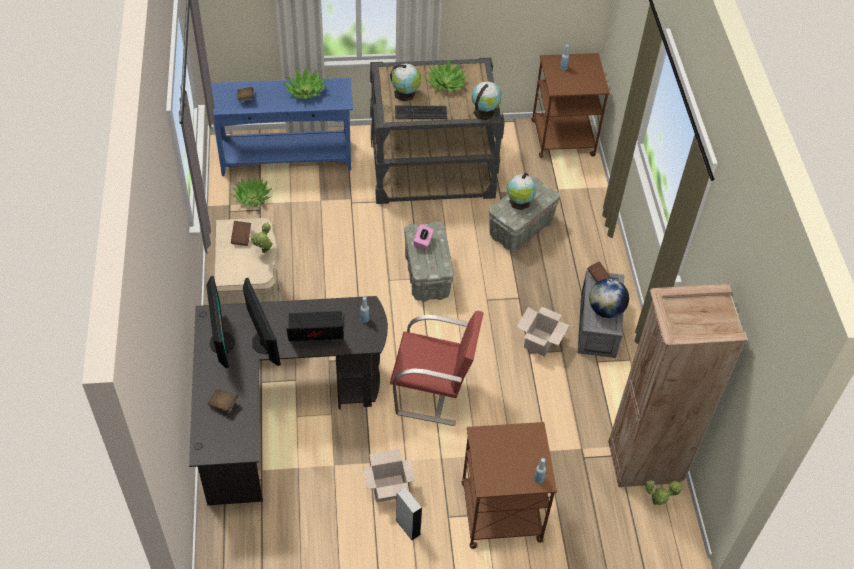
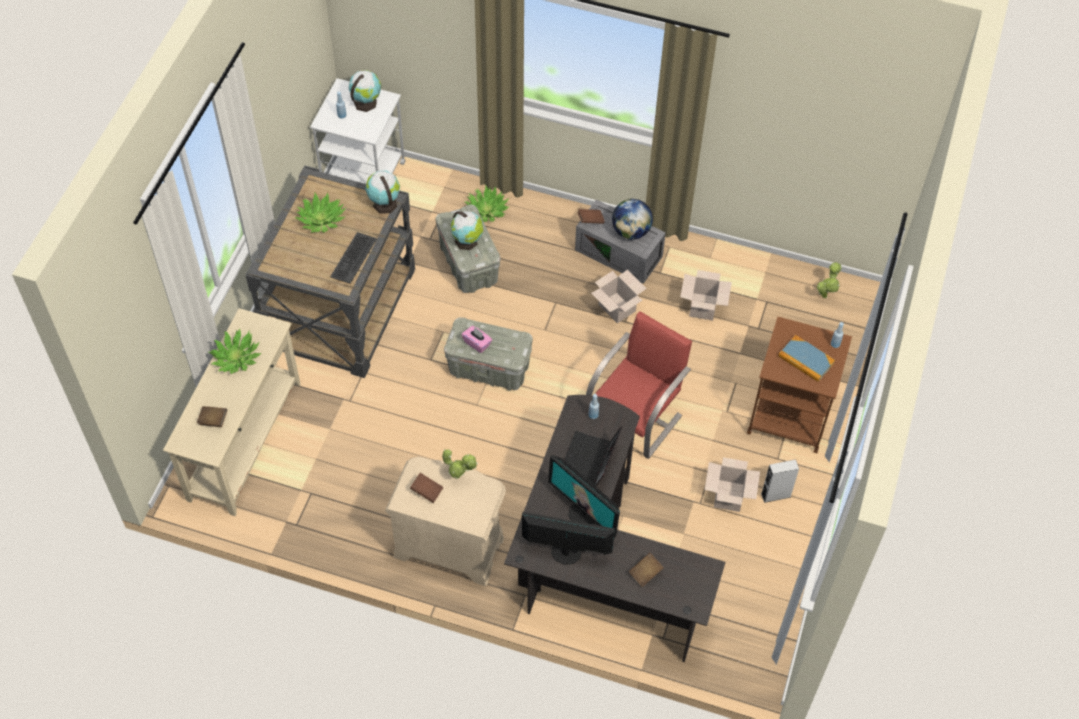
camera: 65 degrees left, 5 degrees up
(252, 197) = (288, 495): potted plant -> potted plant (487, 210)
(263, 343) = (583, 514): monitor -> monitor turned 135 degrees counterclockwise
(287, 158) = (244, 440): blue console table -> beige console table
(405, 94) = (316, 261): globe -> globe (366, 102)
(506, 459) = (806, 360): none -> book
(564, 137) = (364, 175): brown cart -> white cart
(580, 406) = (703, 307): none -> cardboard box
(644, 462) = (782, 286): brown cabinet -> none

